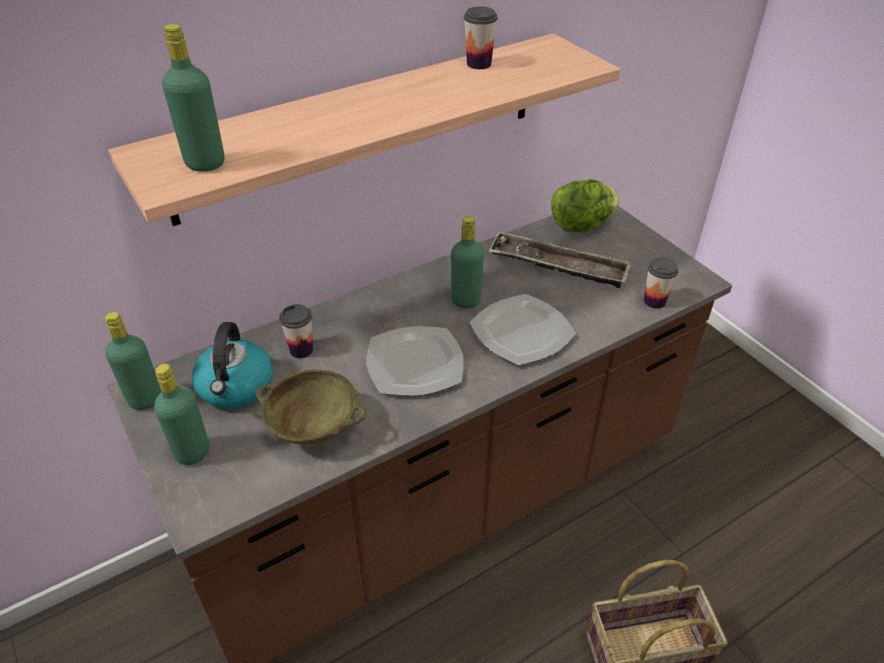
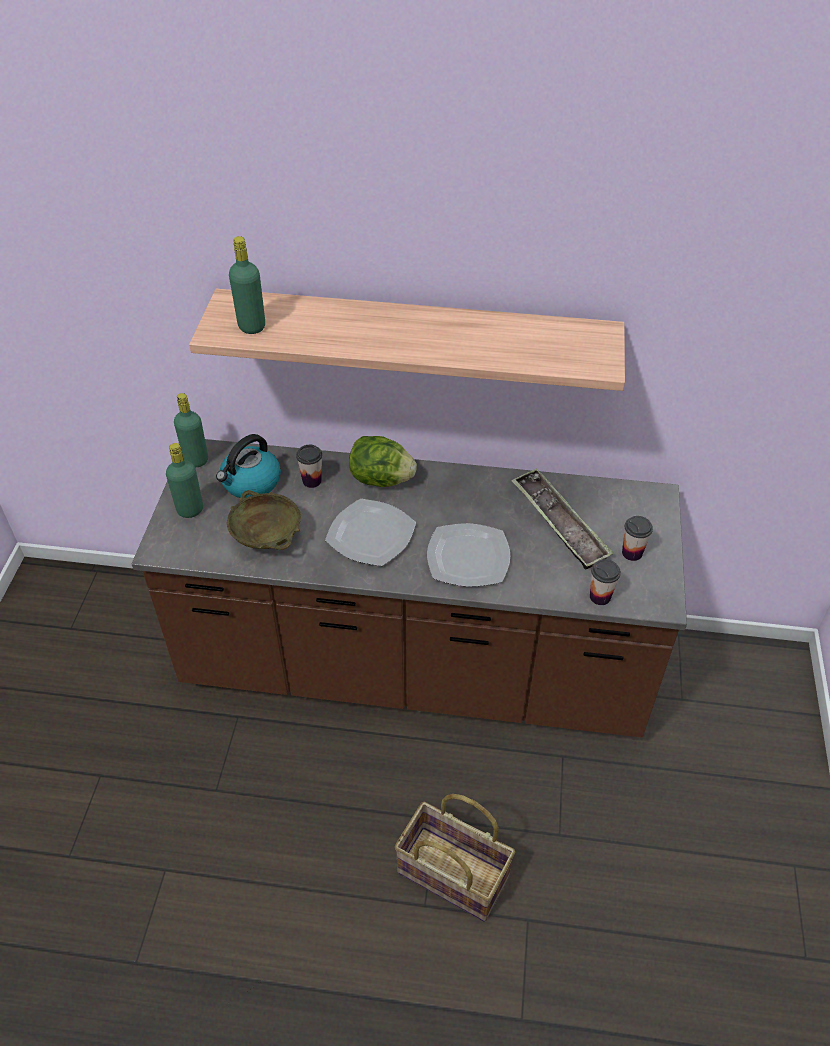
camera: 40 degrees right, 5 degrees up
(466, 301) = (456, 510): green bottle -> none
(479, 64) = (520, 326): cup -> cup (632, 553)
(581, 225) = (621, 500): lettuce -> lettuce (381, 479)

